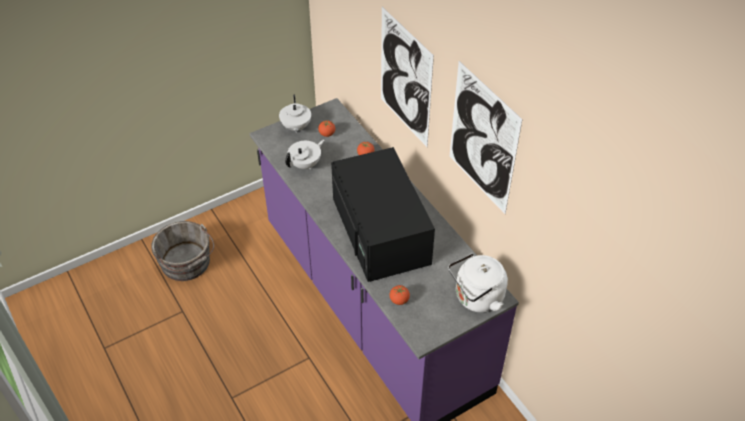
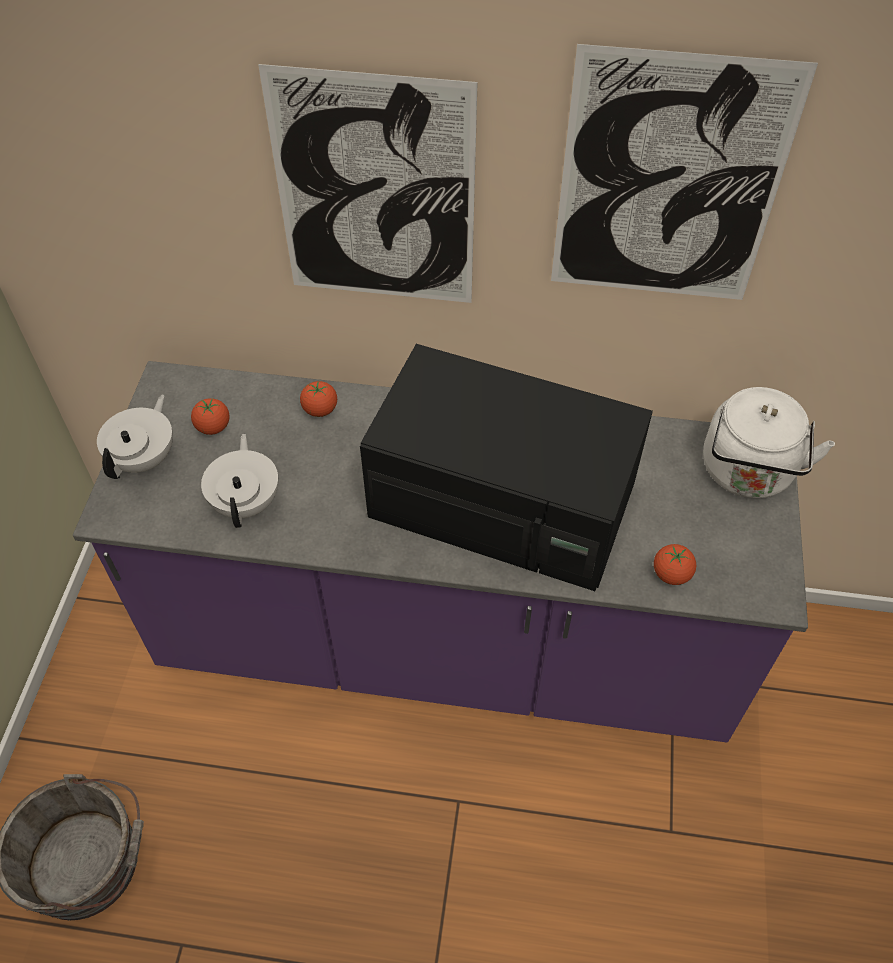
camera: 50 degrees left, 5 degrees up
(295, 127) = (145, 458): white teapot -> white teapot turned 105 degrees counterclockwise

